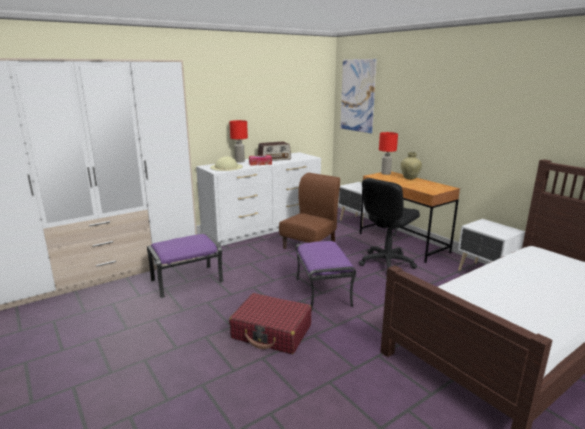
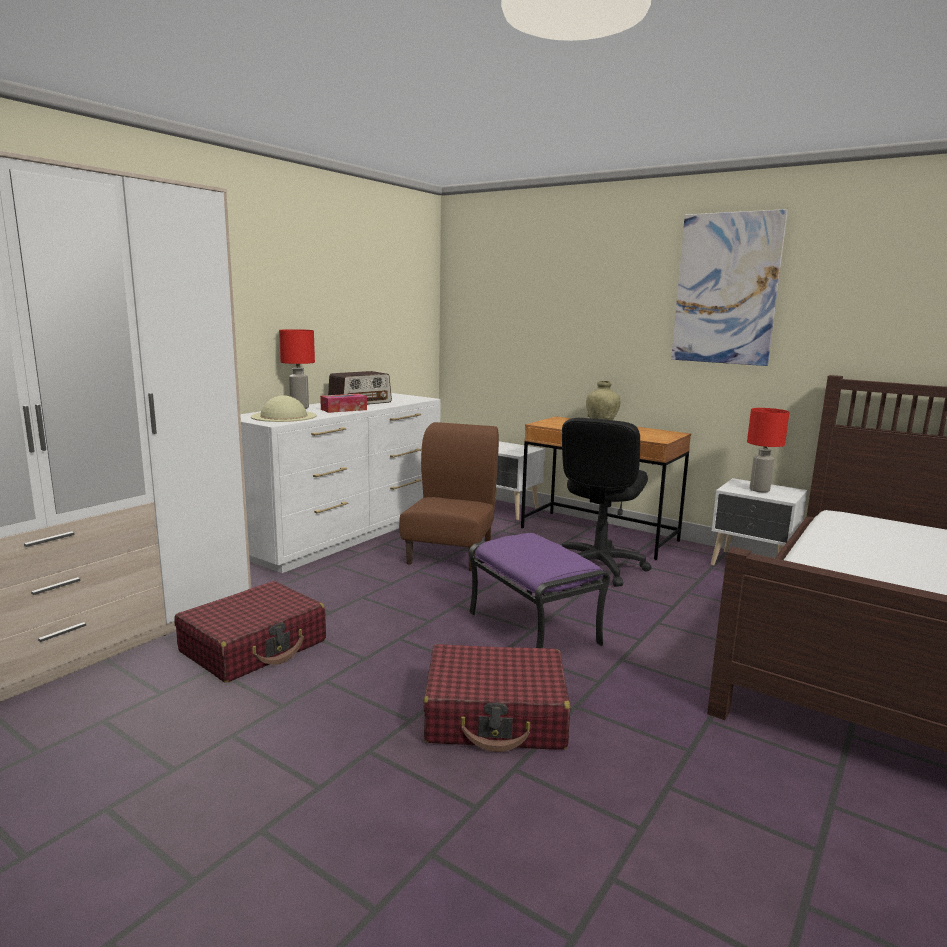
camera: 20 degrees left, 5 degrees down
(187, 281) = (254, 646): purple ottoman -> red suitcase
(357, 95) = (487, 294): picture -> picture (726, 289)
(385, 173) = (557, 420): red table lamp -> red table lamp (759, 490)

